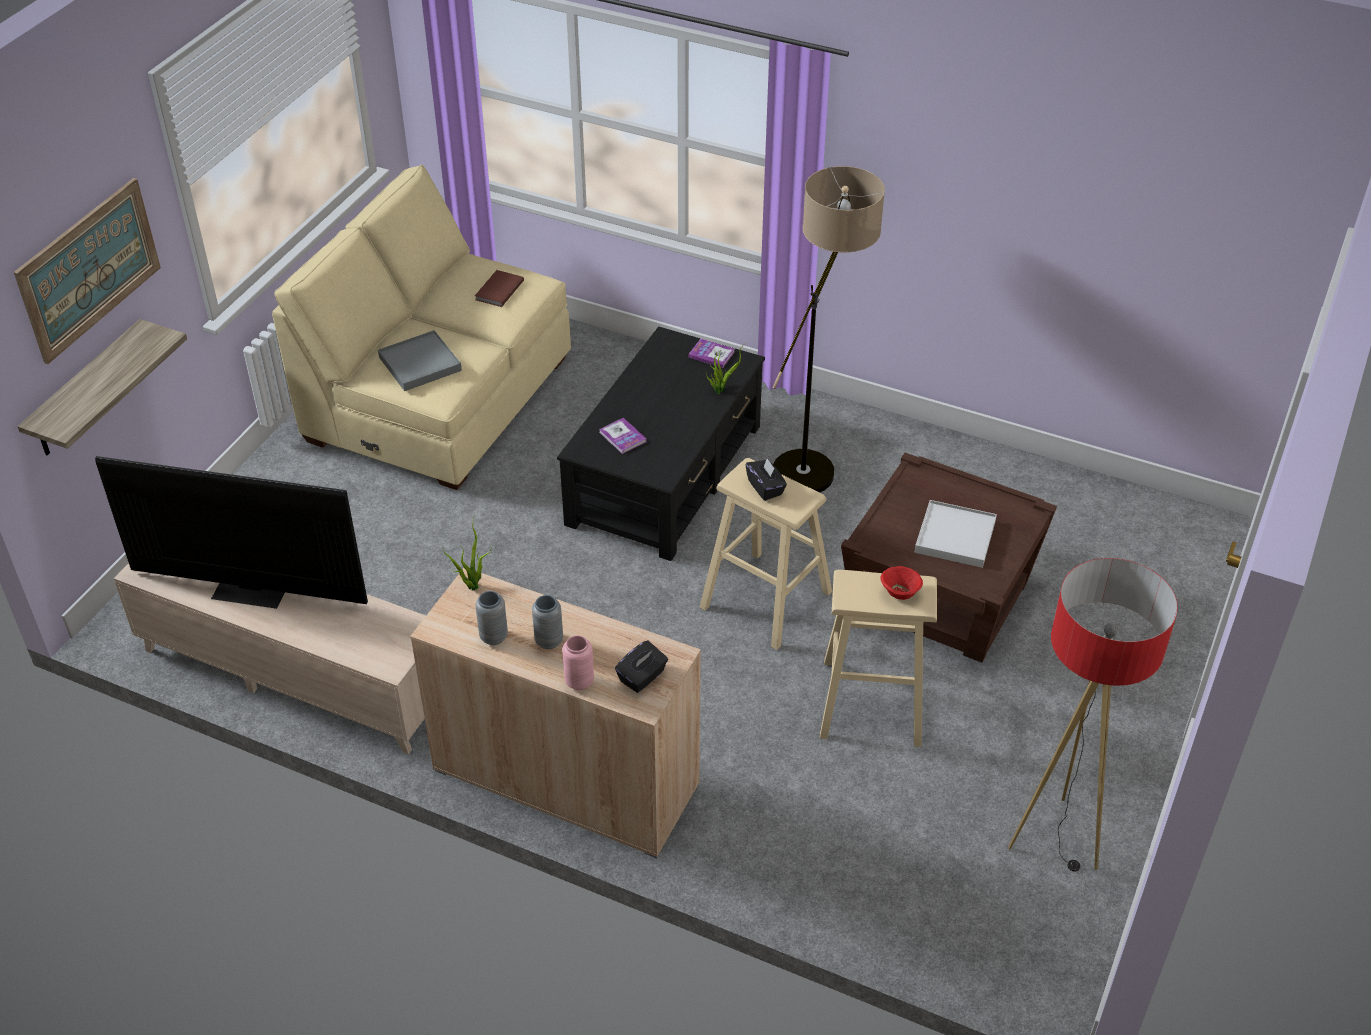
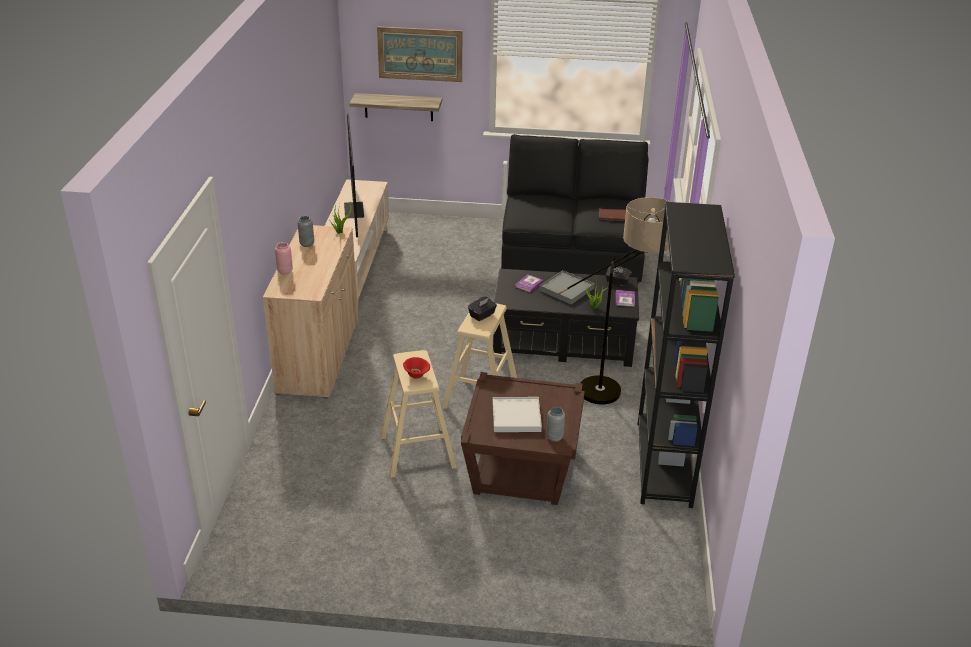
camera: 70 degrees right, 10 degrees down
(419, 364) = (534, 209): grey tray -> grey tray (566, 289)
(440, 399) = (571, 257): beige sofa -> black sofa
(549, 641) = (310, 258): grey vase -> grey vase (554, 437)
(642, 677) = (294, 287): black tissue box -> black tissue box (617, 282)
(974, 463) = (663, 464): none -> black bookcase
(1056, 839) = (336, 547): floor lamp -> none

